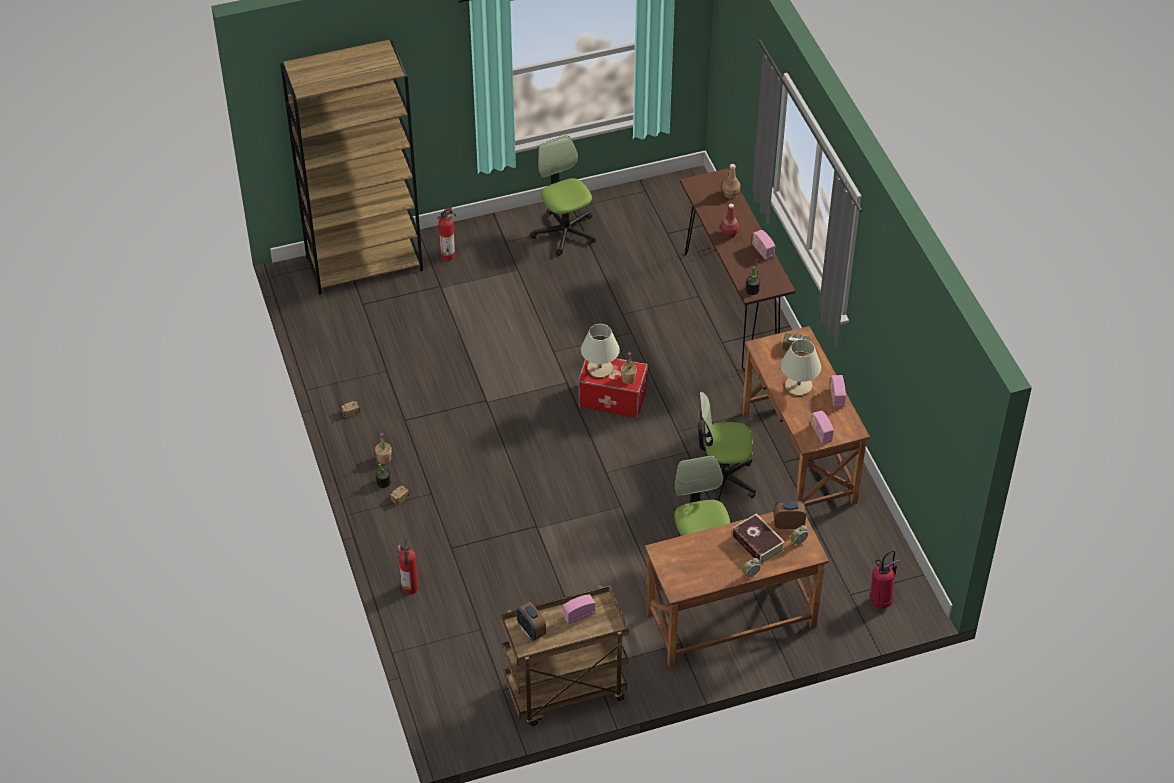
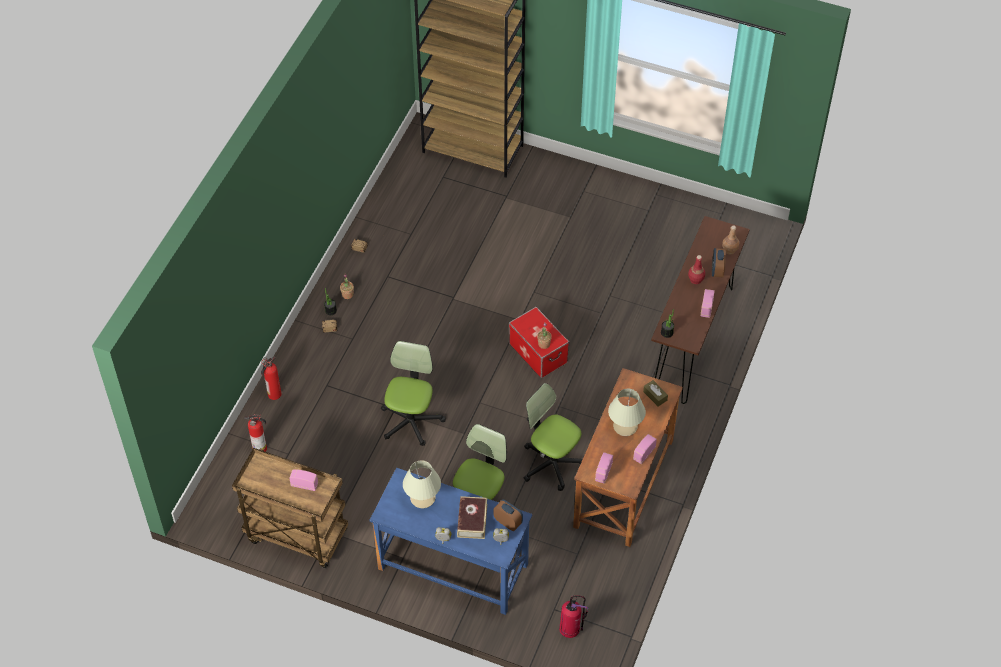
camera: 40 degrees right, 5 degrees up
(448, 255) = (535, 177): fire extinguisher -> fire extinguisher (261, 449)
(531, 631) = (264, 473): alarm clock -> alarm clock (717, 270)
(565, 232) = (631, 209): office chair -> office chair (411, 421)
(600, 368) = (533, 323): beige table lamp -> beige table lamp (423, 498)
(731, 621) = (452, 567): brown desk -> blue desk

